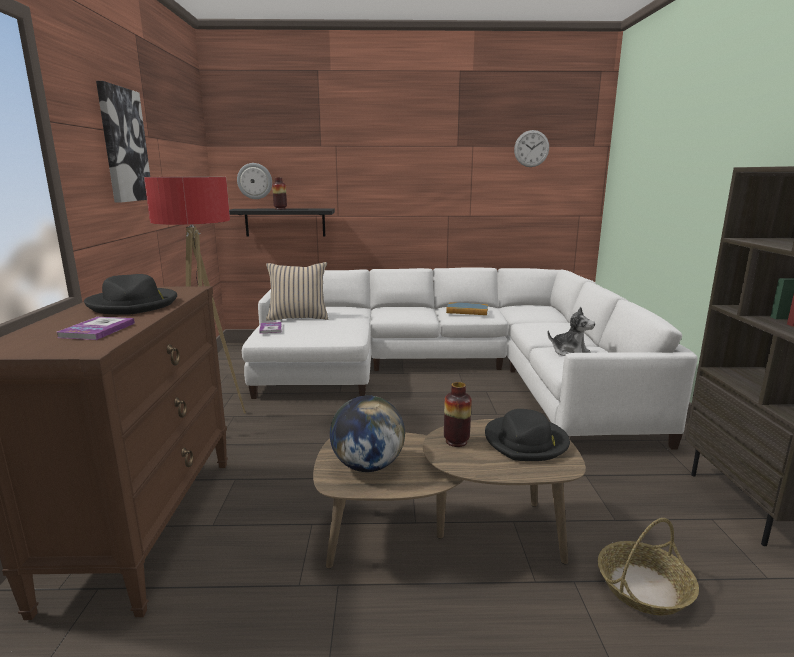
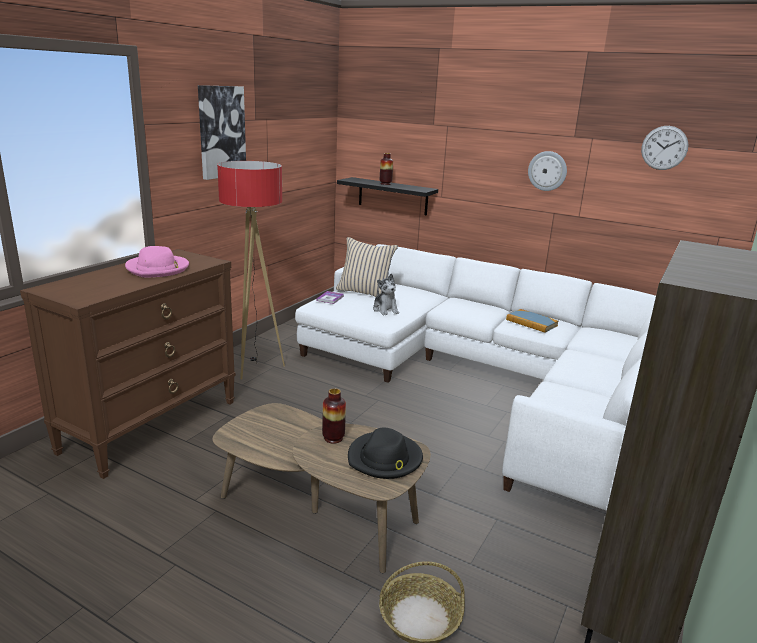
camera: 30 degrees right, 5 degrees up
(97, 330) = (108, 286): book -> none
(134, 304) = (158, 269): black hat -> pink hat
(255, 181) = (371, 153): wall clock -> wall clock (547, 171)
(367, 466) = (262, 433): globe -> none
(570, 352) = (565, 396): plush toy -> plush toy (385, 310)

